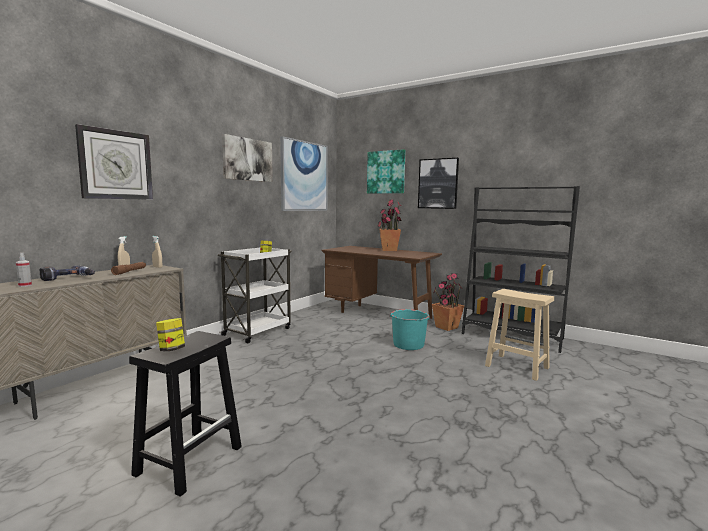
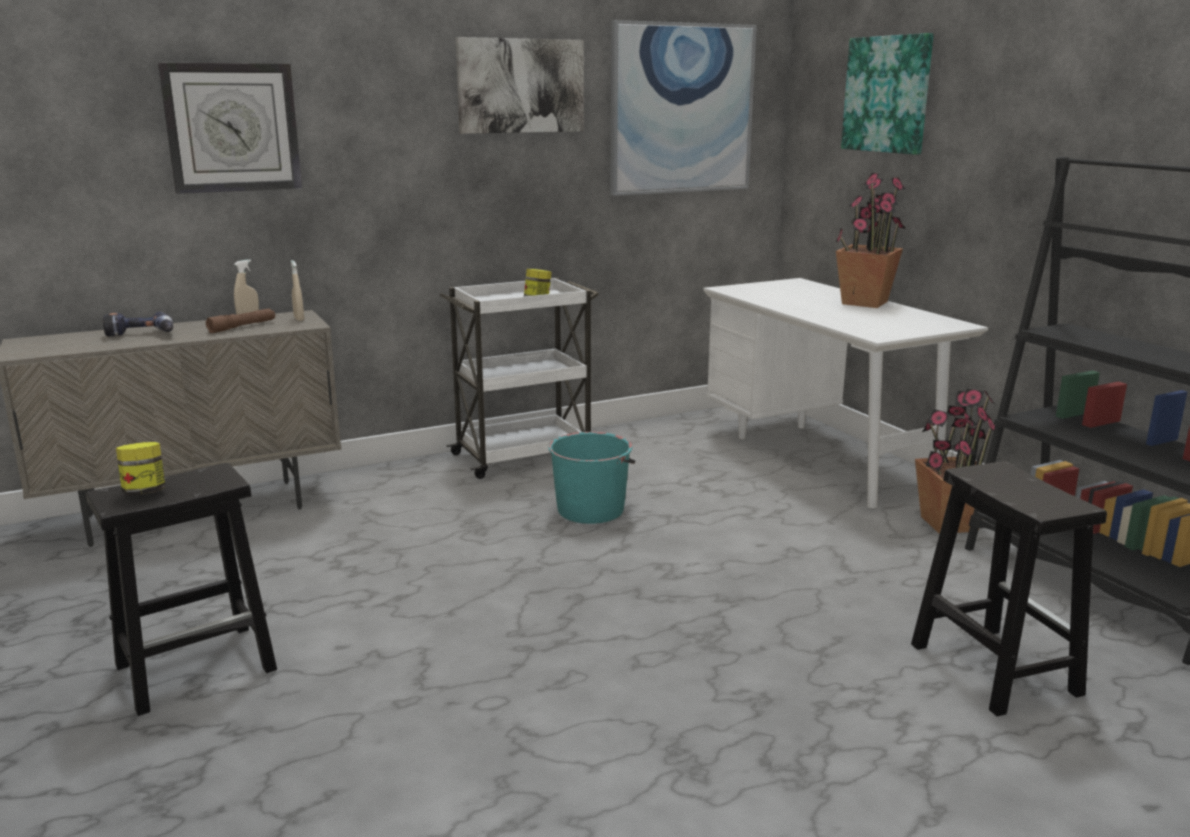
camera: 30 degrees right, 10 degrees up
(25, 285) = (74, 344): spray bottle -> none
(379, 314) = (821, 457): brown desk -> white desk
(408, 344) = (792, 549): turquoise bucket -> turquoise bucket (591, 510)
(438, 183) = (1000, 133): picture -> none
(515, 367) = (991, 668): beige stool -> black stool

